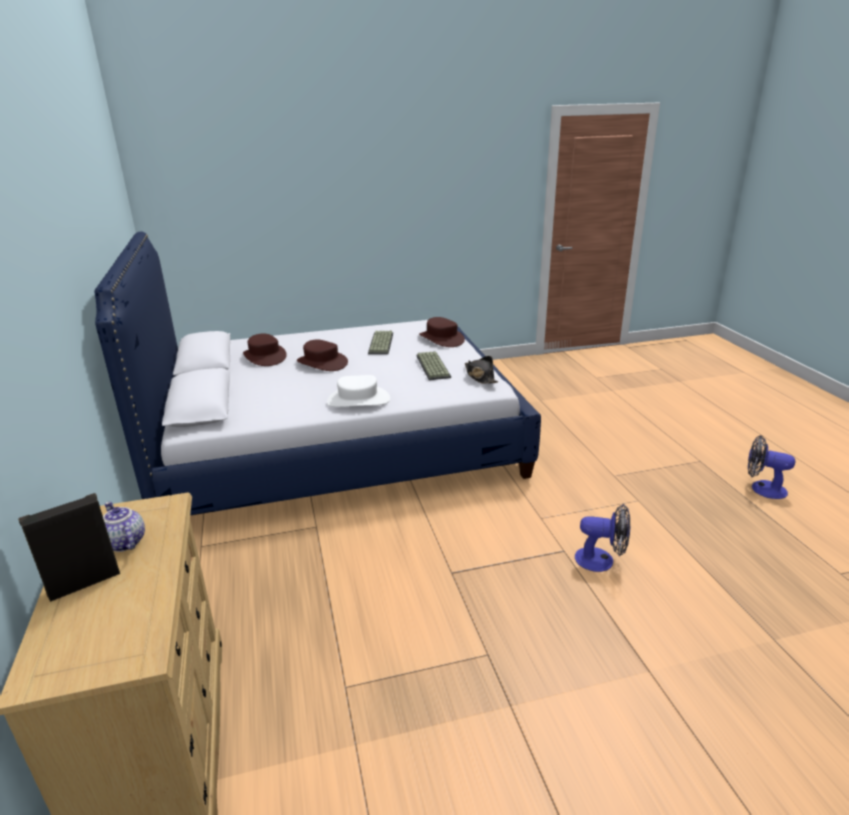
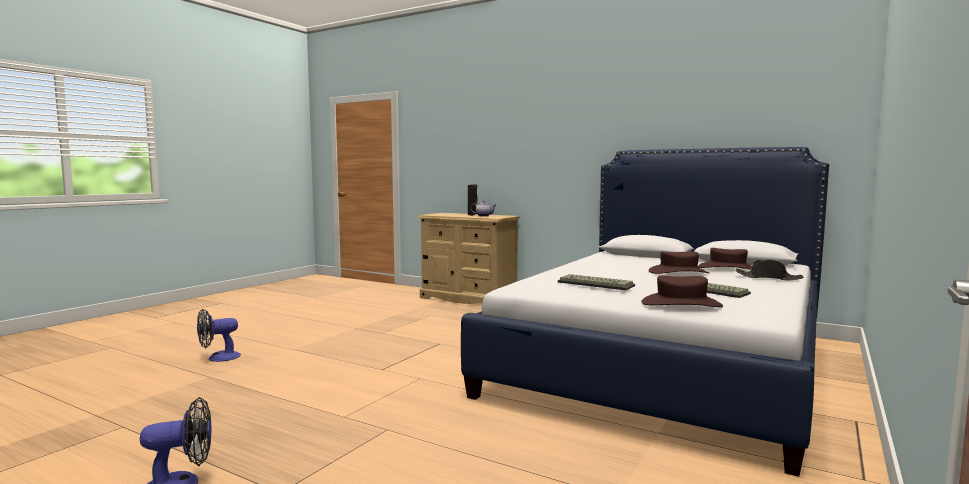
camera: 135 degrees right, 20 degrees down
(358, 400) = (577, 267): white hat -> none
(480, 376) = (541, 289): black hat -> black hat (768, 278)
(601, 560) = (349, 373): fan -> fan (218, 358)

